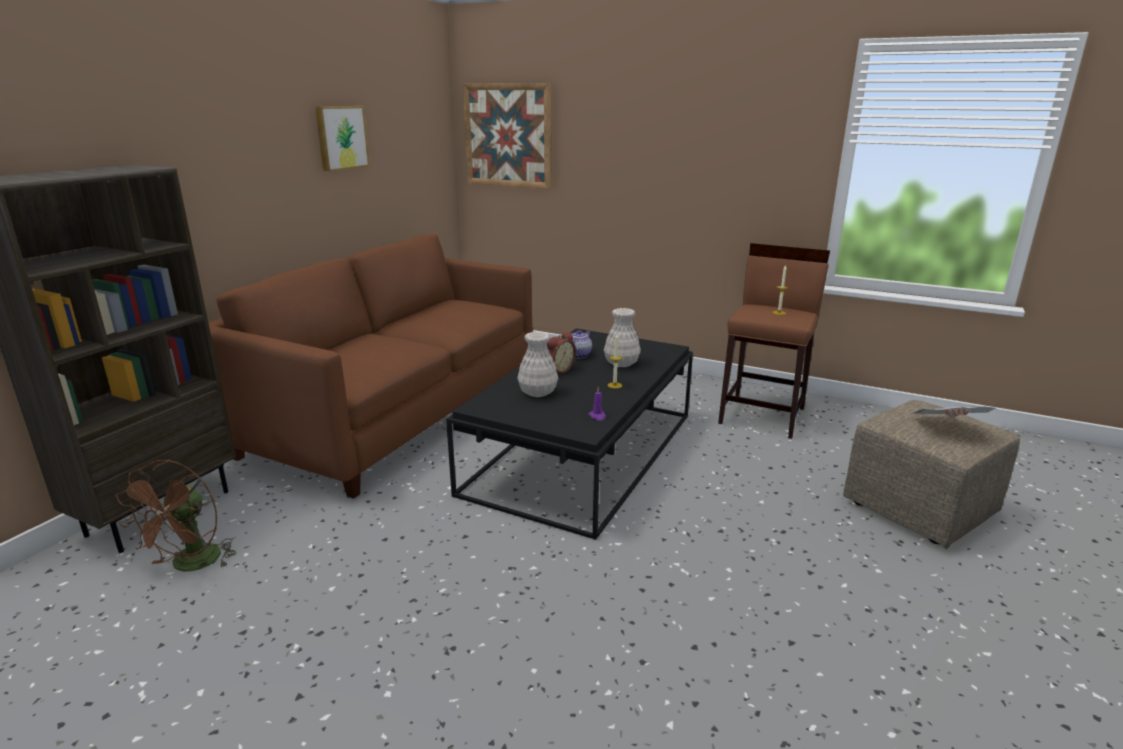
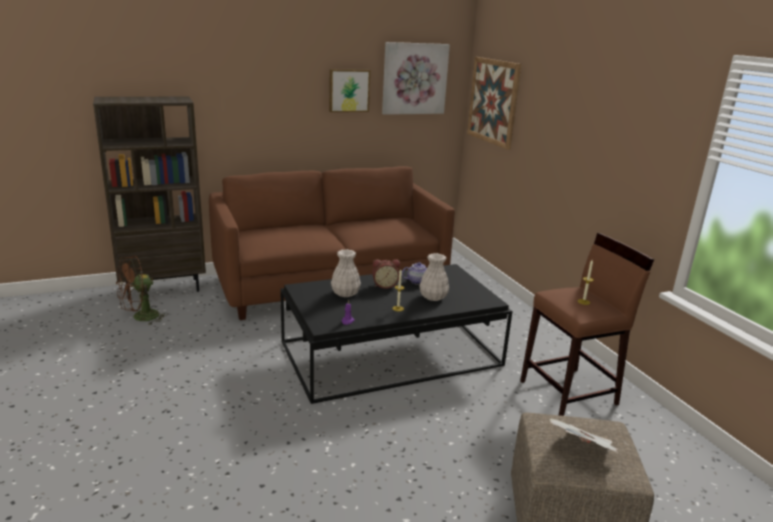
camera: 40 degrees right, 0 degrees up
(405, 116) = (414, 78): none -> picture

